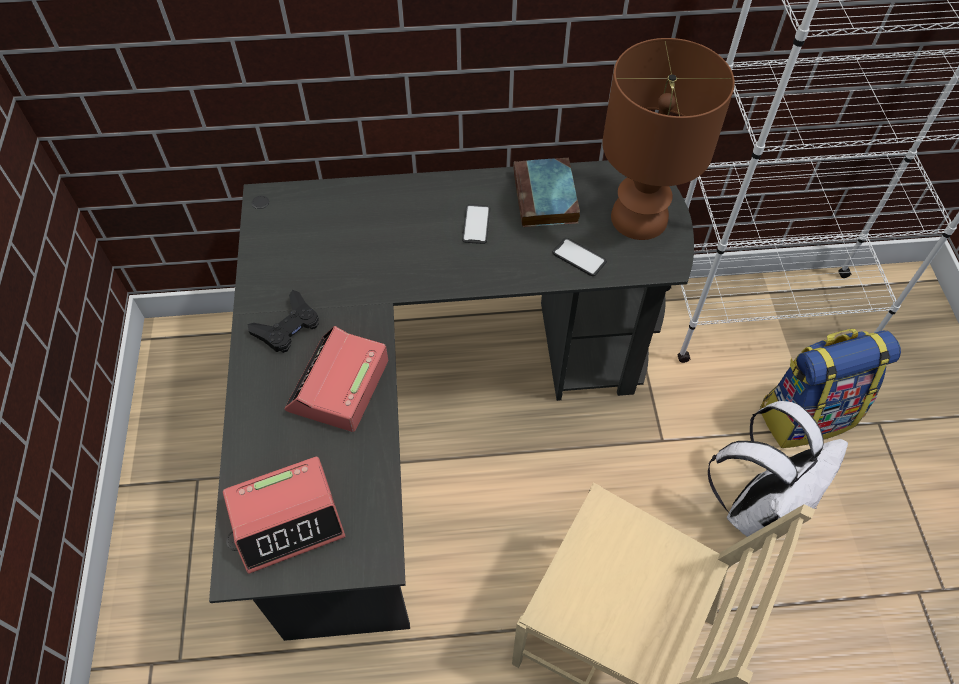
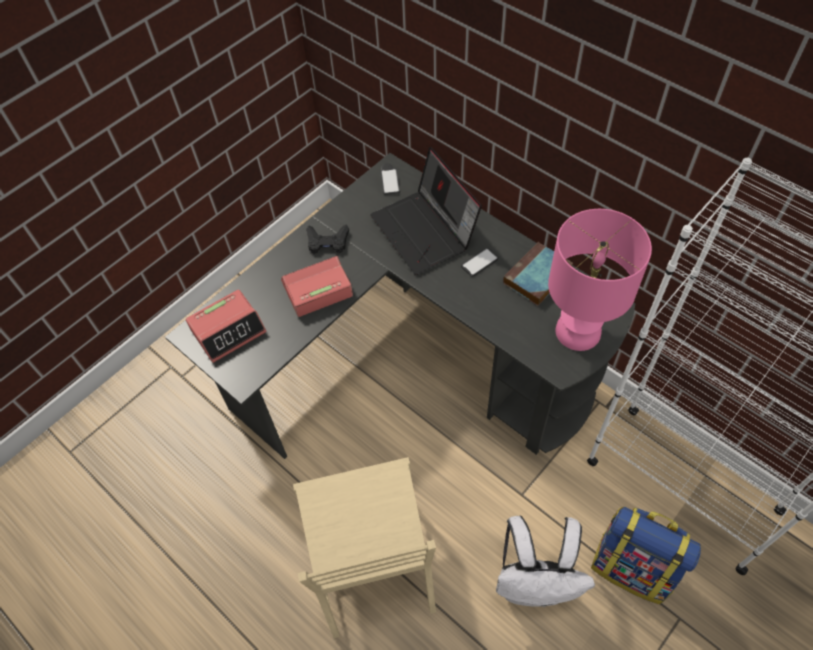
camera: 50 degrees right, 0 degrees up
(288, 519) = (228, 330): alarm clock -> alarm clock turned 60 degrees counterclockwise
(384, 235) = (425, 231): none -> laptop
(579, 257) = (513, 325): phone -> phone (390, 182)
(640, 217) = (579, 332): brown table lamp -> pink table lamp

